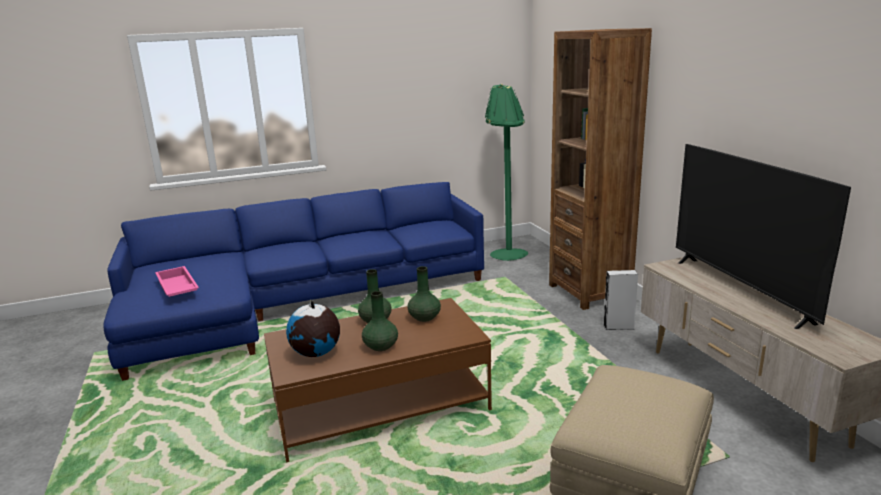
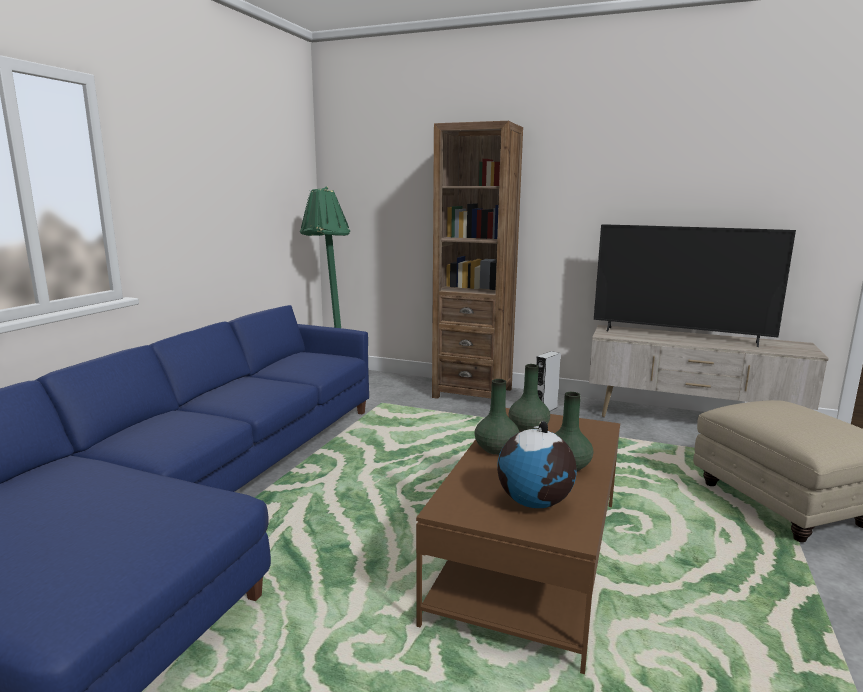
camera: 50 degrees left, 5 degrees down
(176, 288) = (100, 534): pink tray -> none

